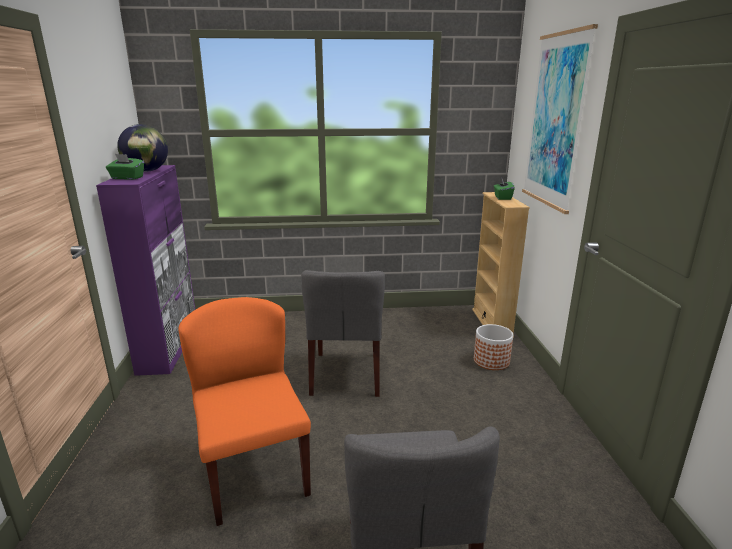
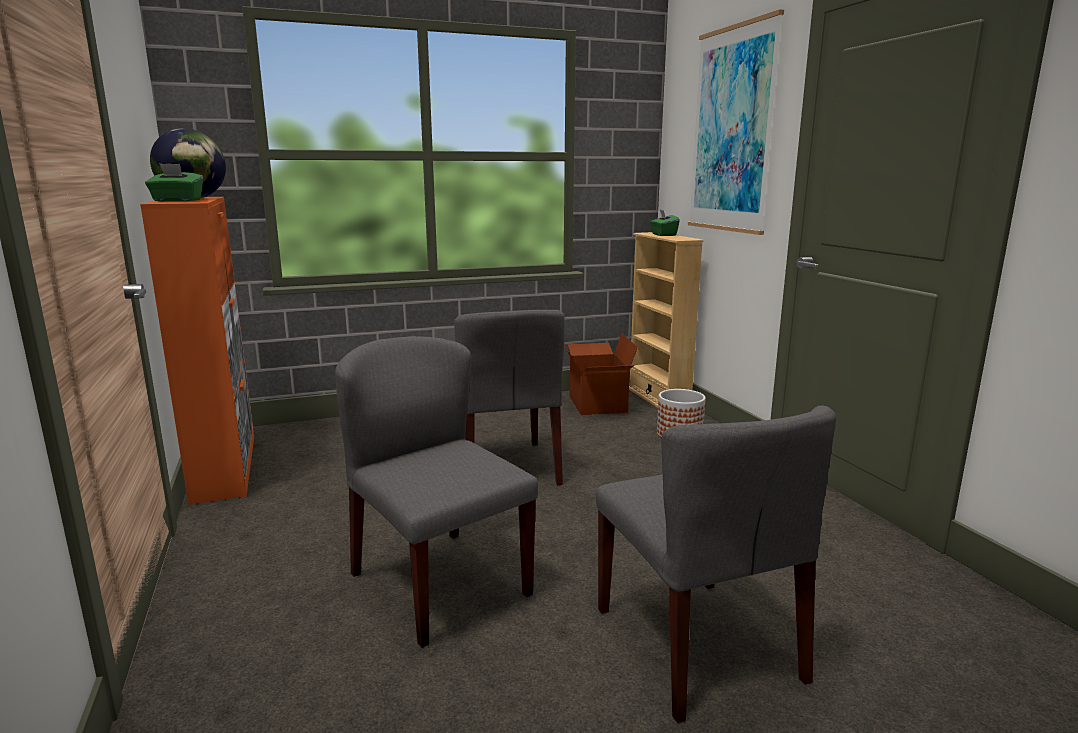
camera: 15 degrees left, 5 degrees down
(169, 346) = (225, 466): purple cabinet -> orange cabinet
(253, 471) = (438, 583): orange chair -> grey chair
(440, 322) = (596, 404): none -> cardboard box

